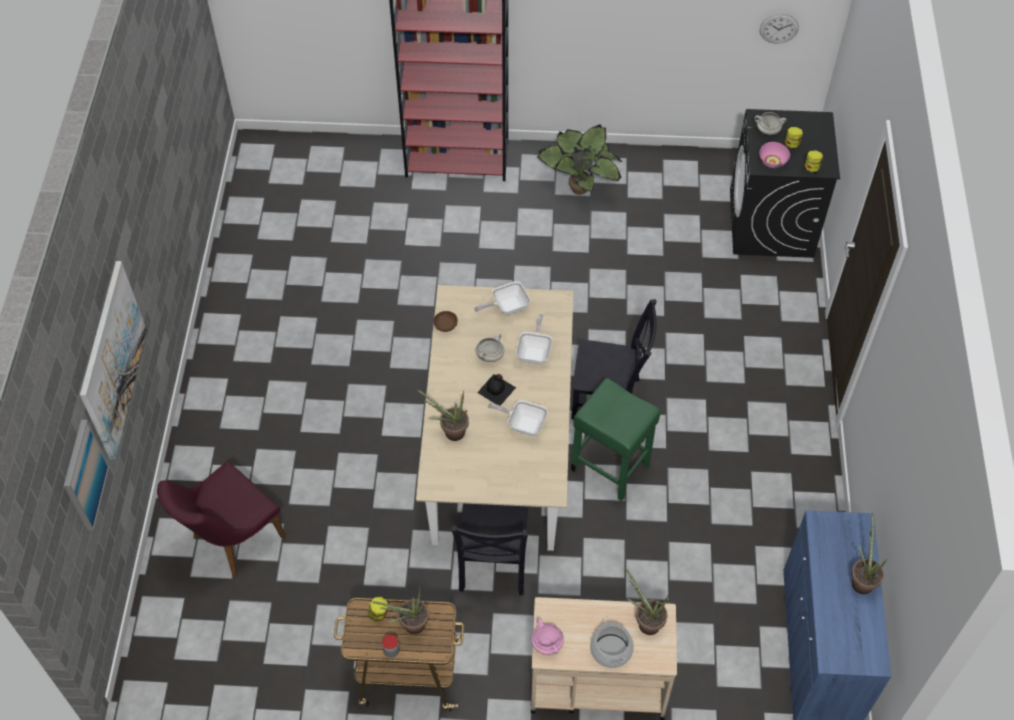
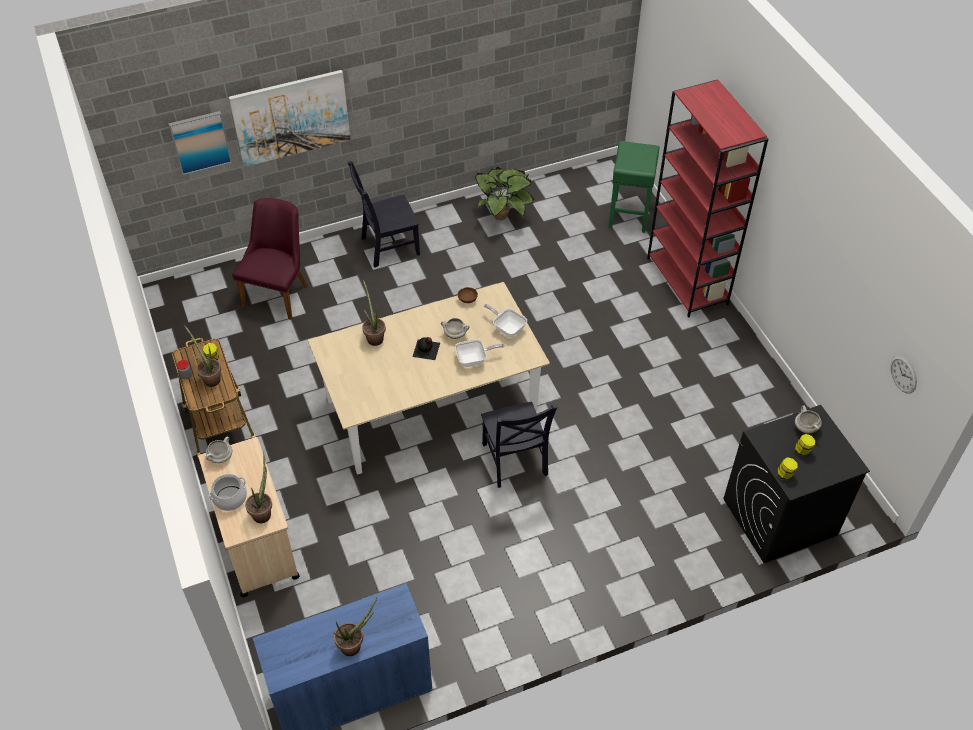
camera: 65 degrees right, 5 degrees down
(231, 541) = (279, 292): purple chair -> purple chair turned 90 degrees clockwise
(492, 566) = (326, 442): black chair -> black chair (387, 247)
(523, 424) = (403, 376): frying pan -> none
(547, 644) = (220, 457): pink cooking pot -> white cooking pot
(580, 186) = (718, 367): potted plant -> potted plant (503, 216)
(611, 468) = (450, 486): green stool -> green stool (629, 216)
(773, 162) = (770, 443): pink bowl -> none

